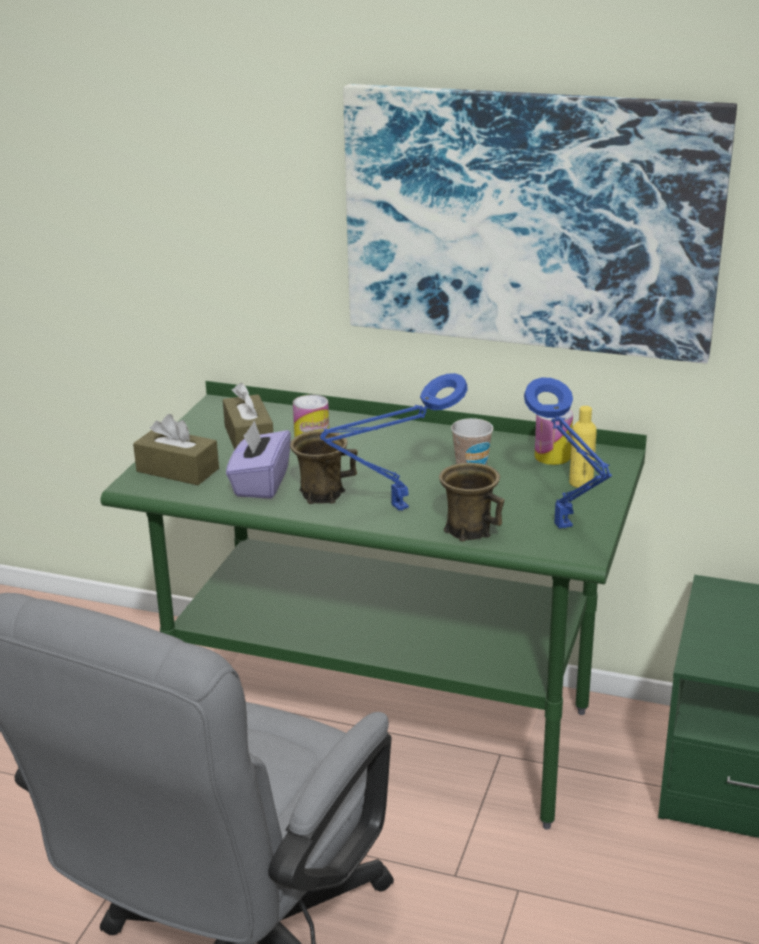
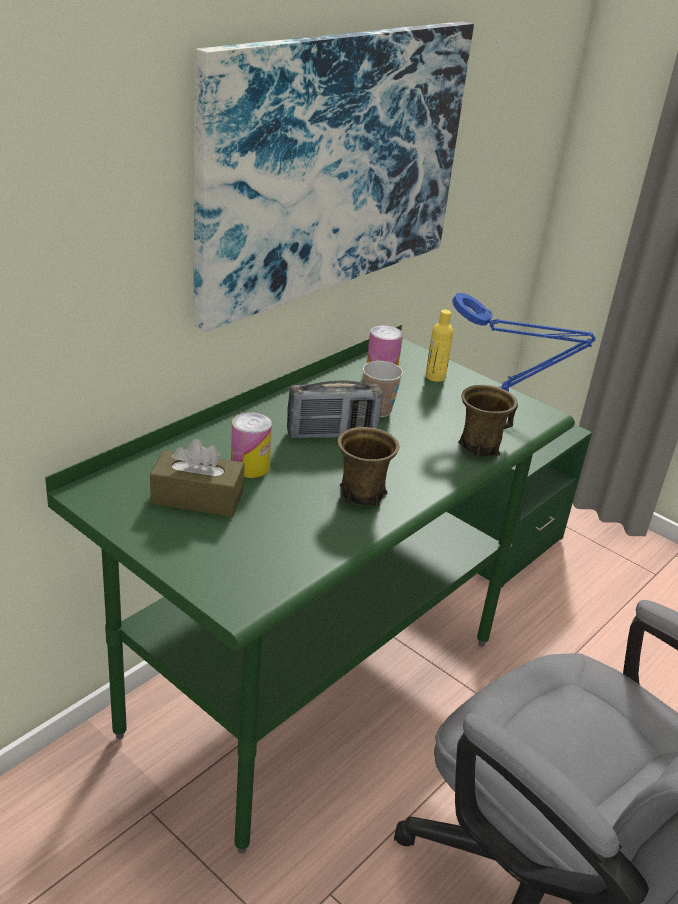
camera: 70 degrees left, 5 degrees up
(177, 470) = (231, 565): brown tissue box -> none
(260, 483) = (310, 521): purple tissue box -> none
(395, 509) = (420, 466): blue table lamp -> none
(402, 461) = (331, 434): none -> radio

